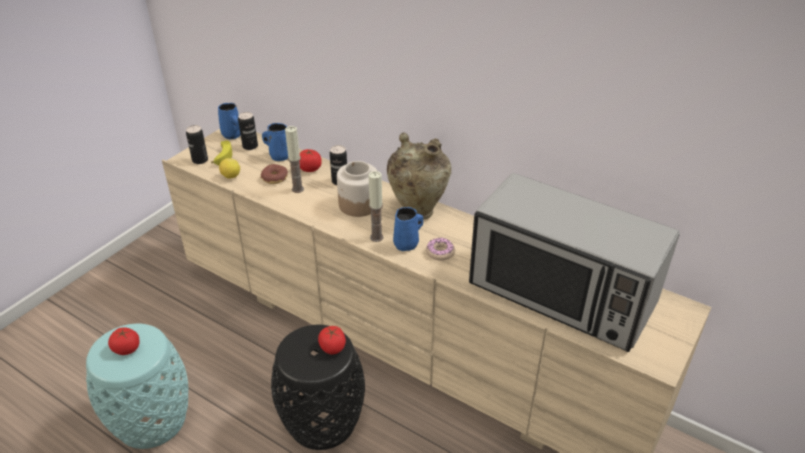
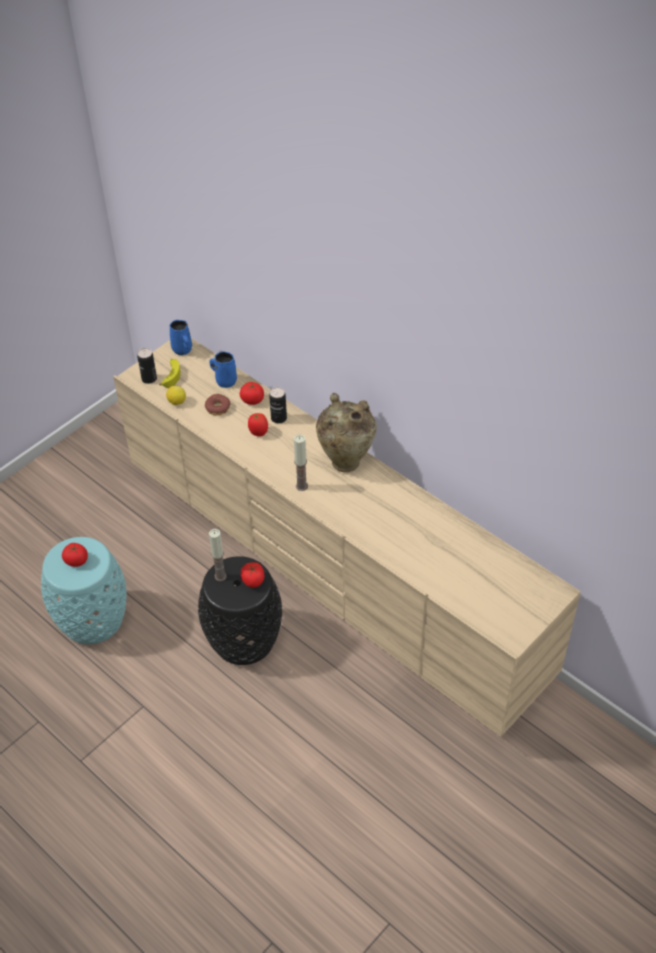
camera: 10 degrees right, 10 degrees up
(250, 146) = (198, 366): can -> none
(297, 189) = (238, 423): candle -> candle (220, 576)
(320, 194) = (258, 432): none -> tomato
(358, 204) = (292, 447): jar -> none
(407, 244) = (328, 496): blue mug -> none
(440, 252) = (355, 508): donut -> none
(561, 294) = (451, 563): microwave -> none

